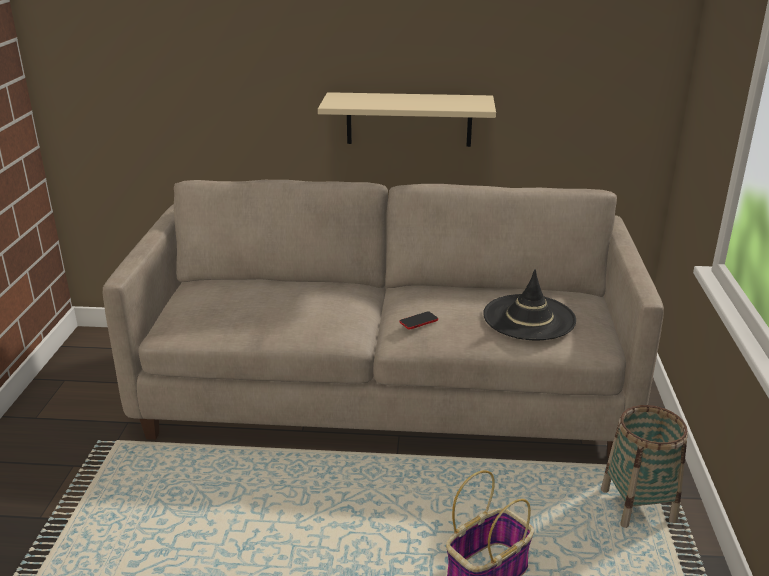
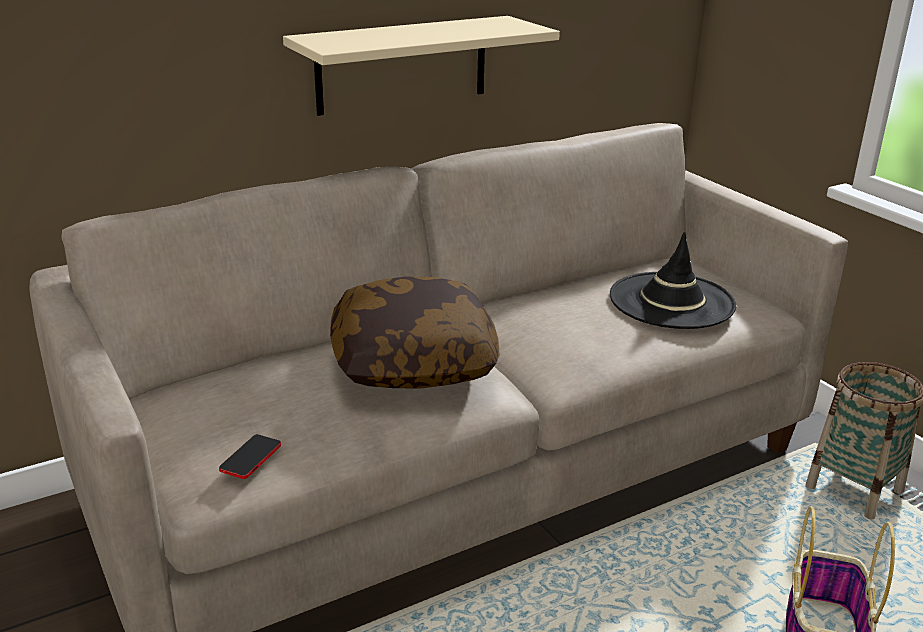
camera: 35 degrees left, 0 degrees up
(324, 304) = (413, 361): none -> pillow
(418, 321) = (561, 345): phone -> phone (250, 457)

